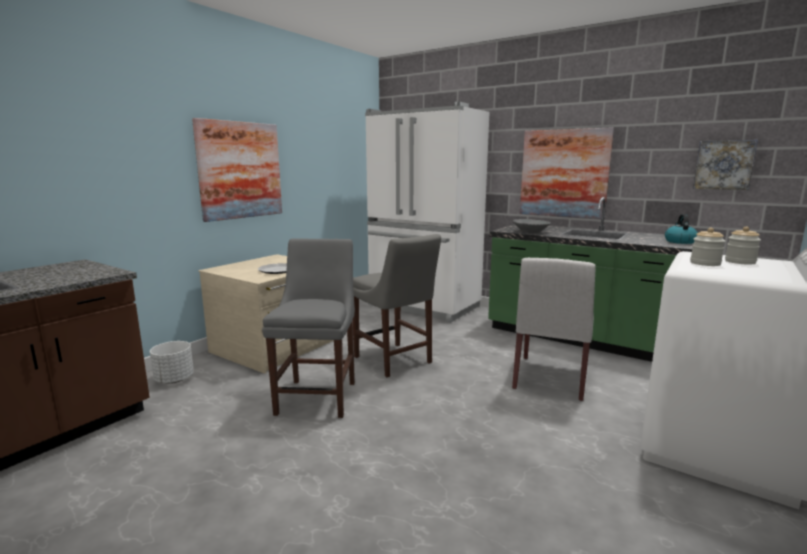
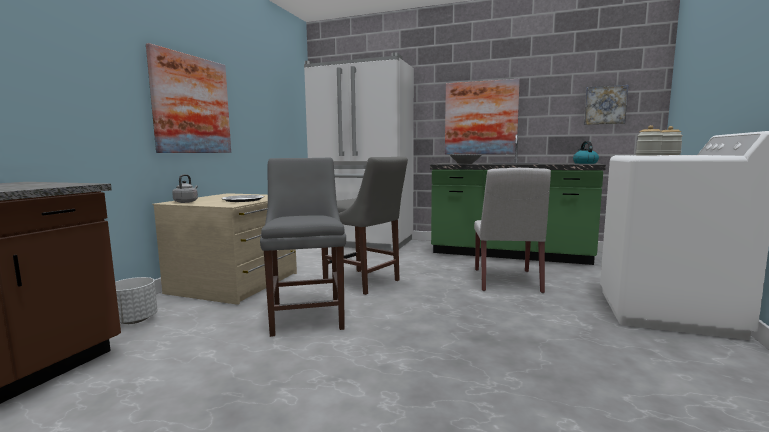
camera: 15 degrees left, 5 degrees down
(227, 269) = (186, 202): none -> grey kettle

